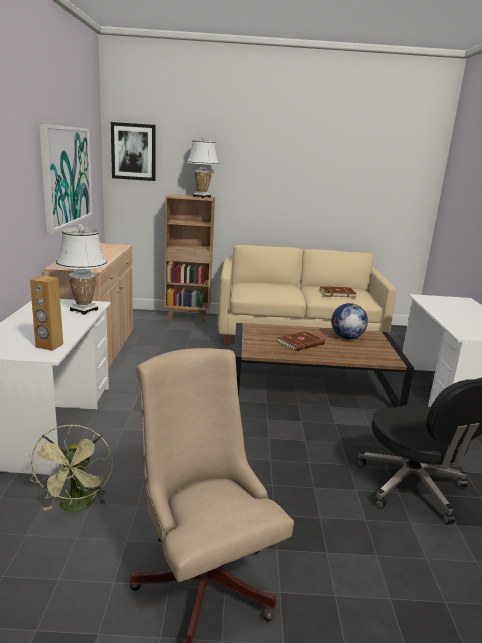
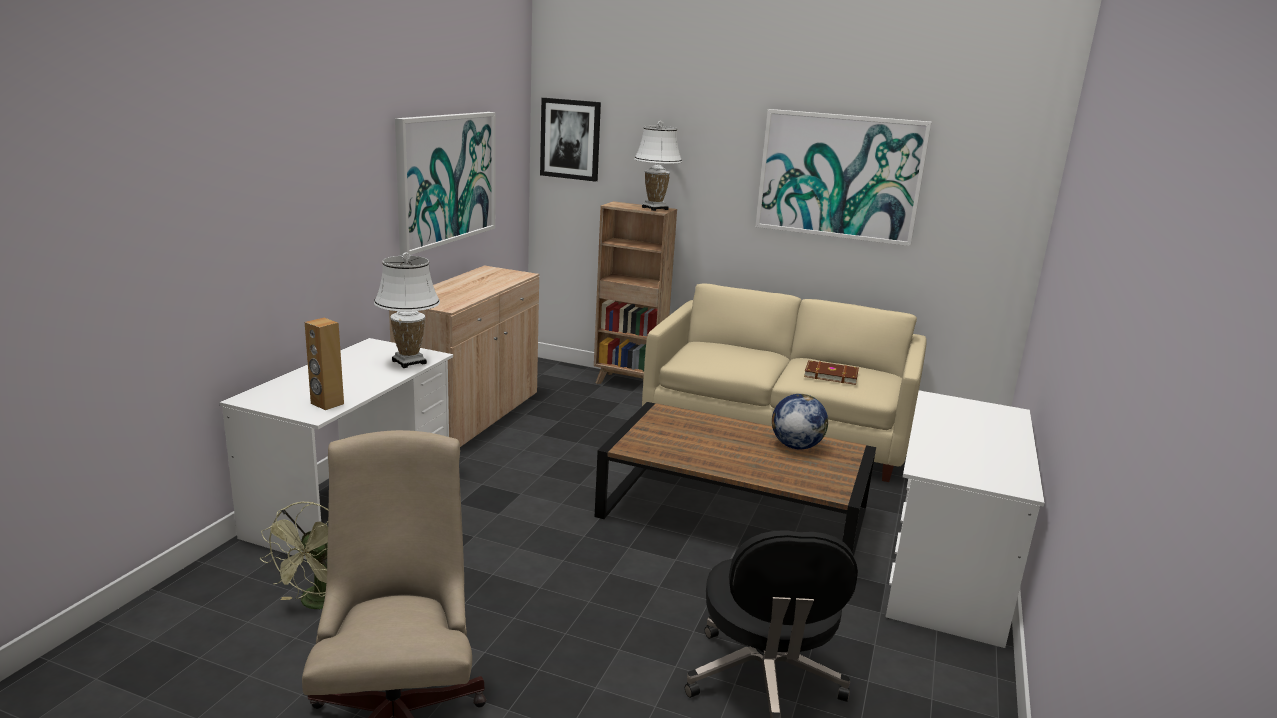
camera: 20 degrees right, 0 degrees up
(301, 343) = (714, 445): brown book -> none
(319, 170) = (839, 176): none -> picture

